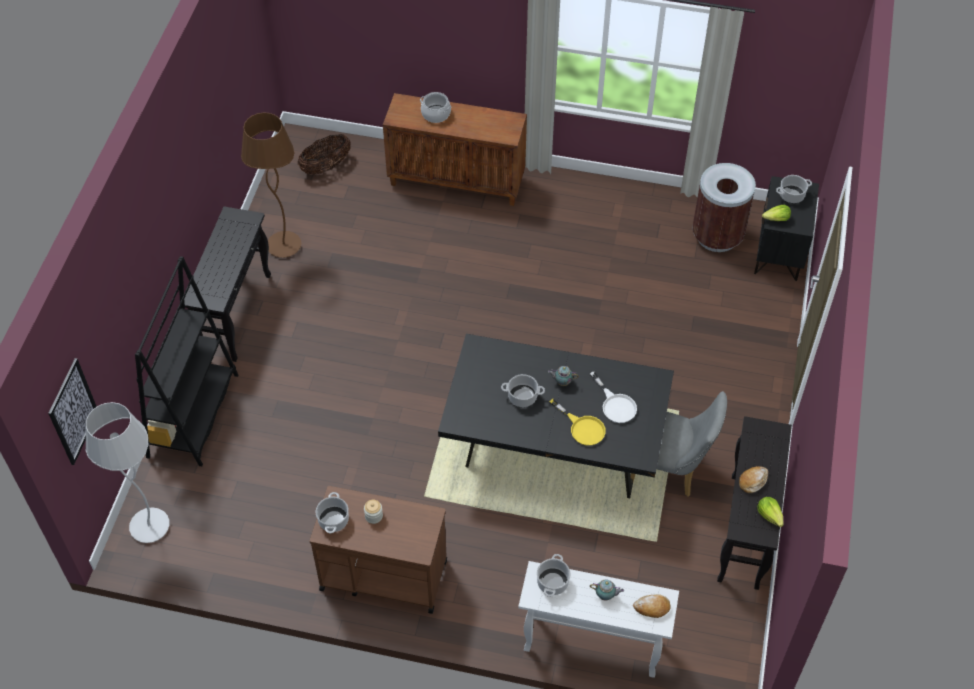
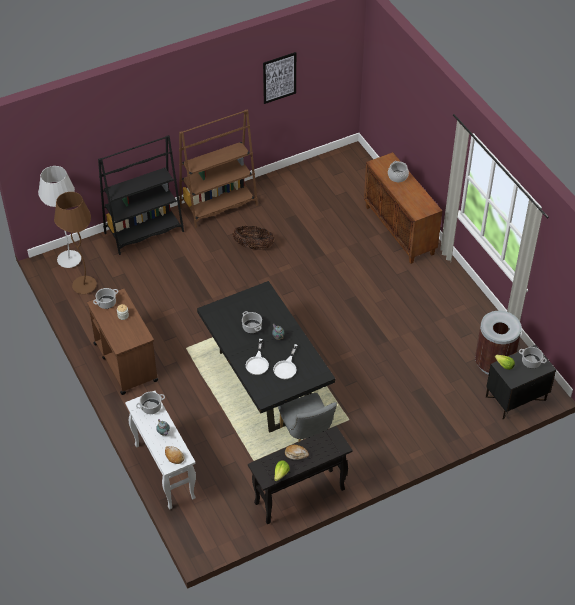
camera: 50 degrees right, 5 degrees down
(73, 412) = (47, 161): picture -> picture (279, 77)
(236, 313) = (218, 206): black console table -> brown bookcase
(284, 246) = (279, 194): brown floor lamp -> brown floor lamp (84, 286)
(326, 166) = (348, 175): basket -> basket (253, 246)
(582, 427) = (257, 363): yellow frying pan -> white frying pan

